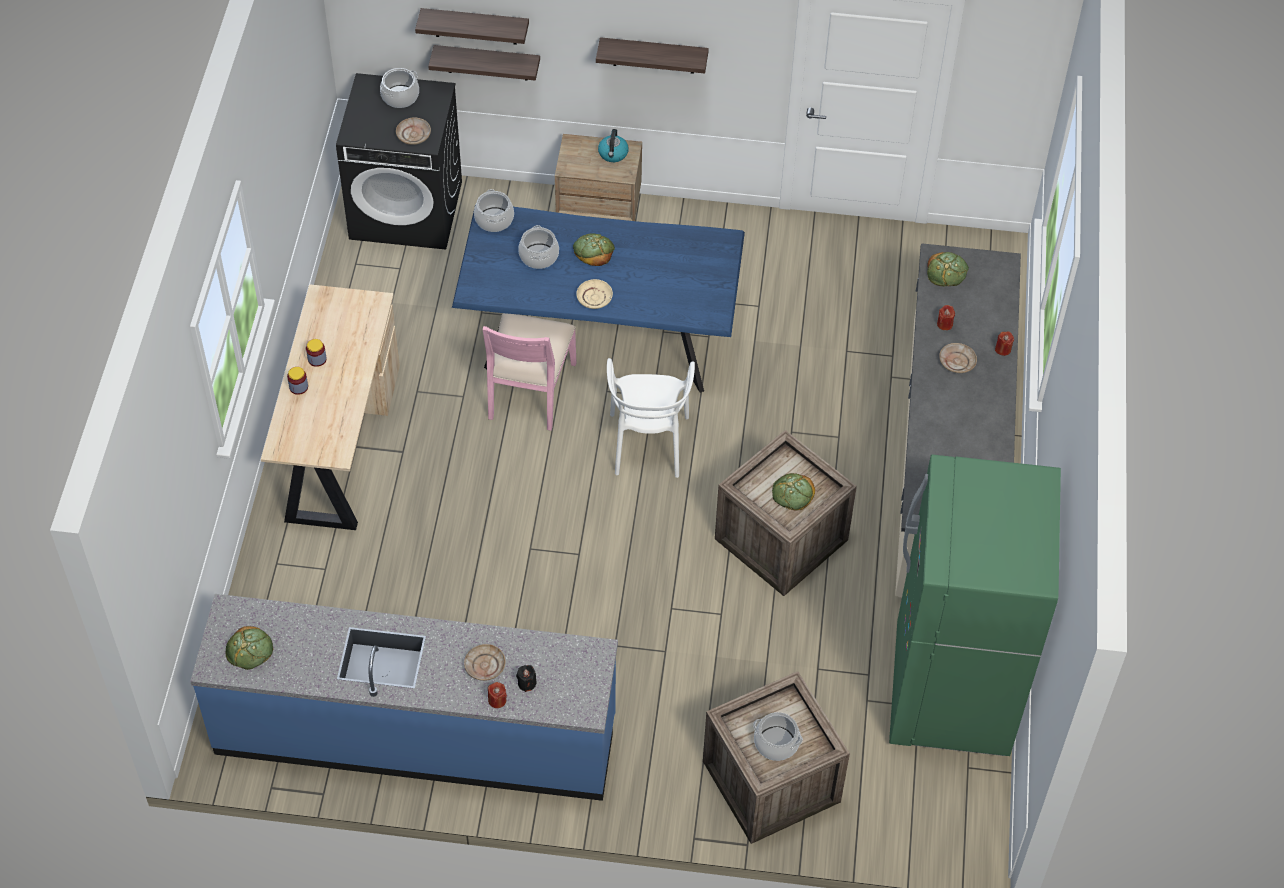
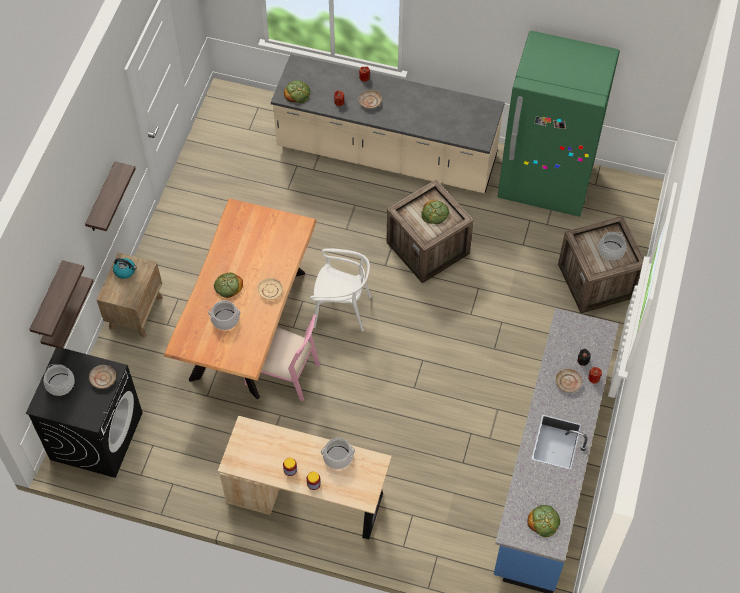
camera: 80 degrees left, 5 degrees up
(494, 220) = (184, 343): cooking pot -> cooking pot (338, 457)
(600, 340) = (248, 325): blue dining table -> brown dining table

